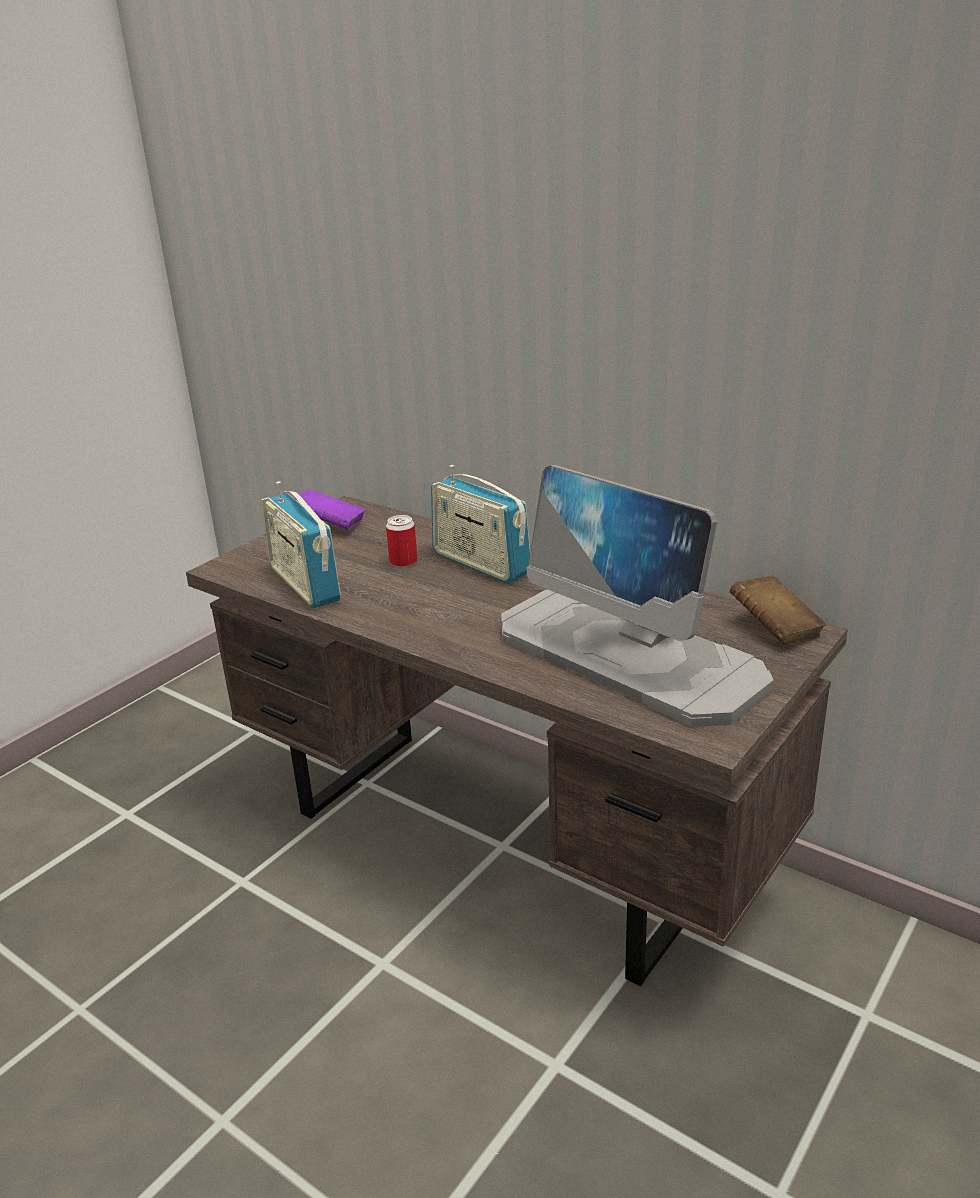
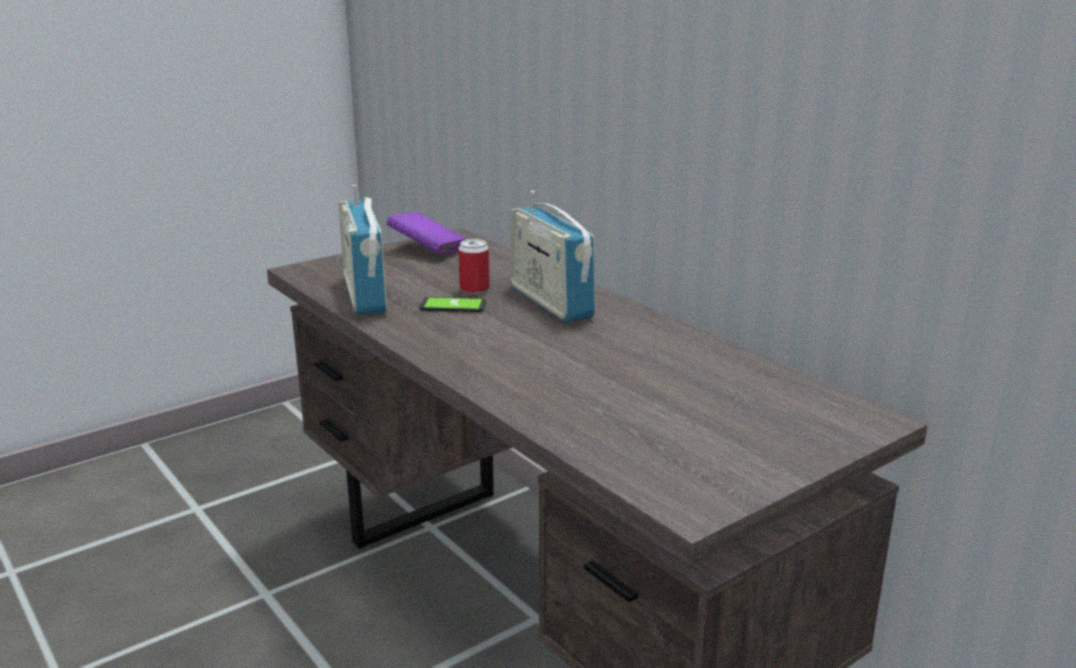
camera: 15 degrees right, 5 degrees down
(396, 583) = (453, 306): none -> phone
(630, 656) = (649, 409): monitor -> none
(774, 628) = (836, 410): brown book -> none

